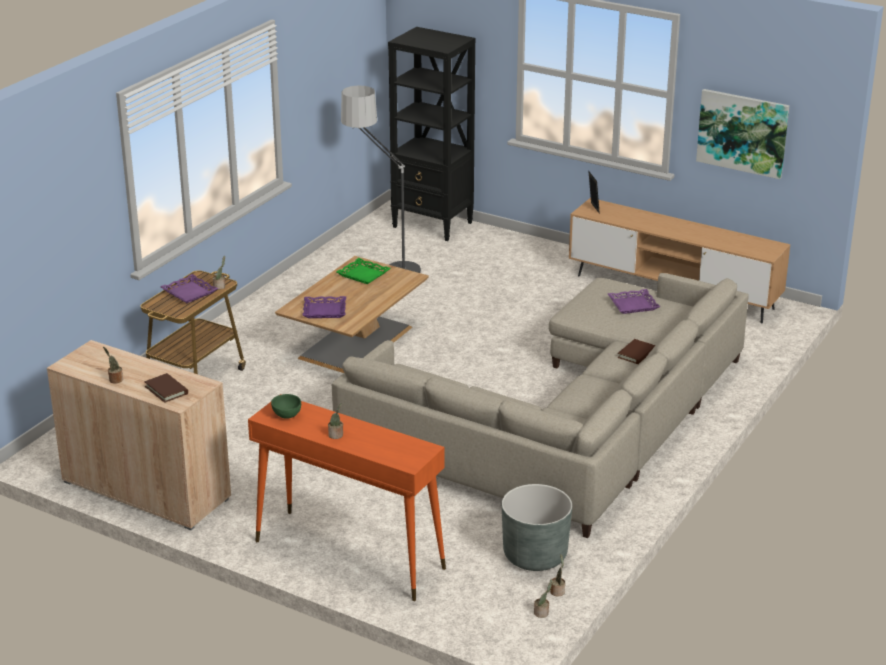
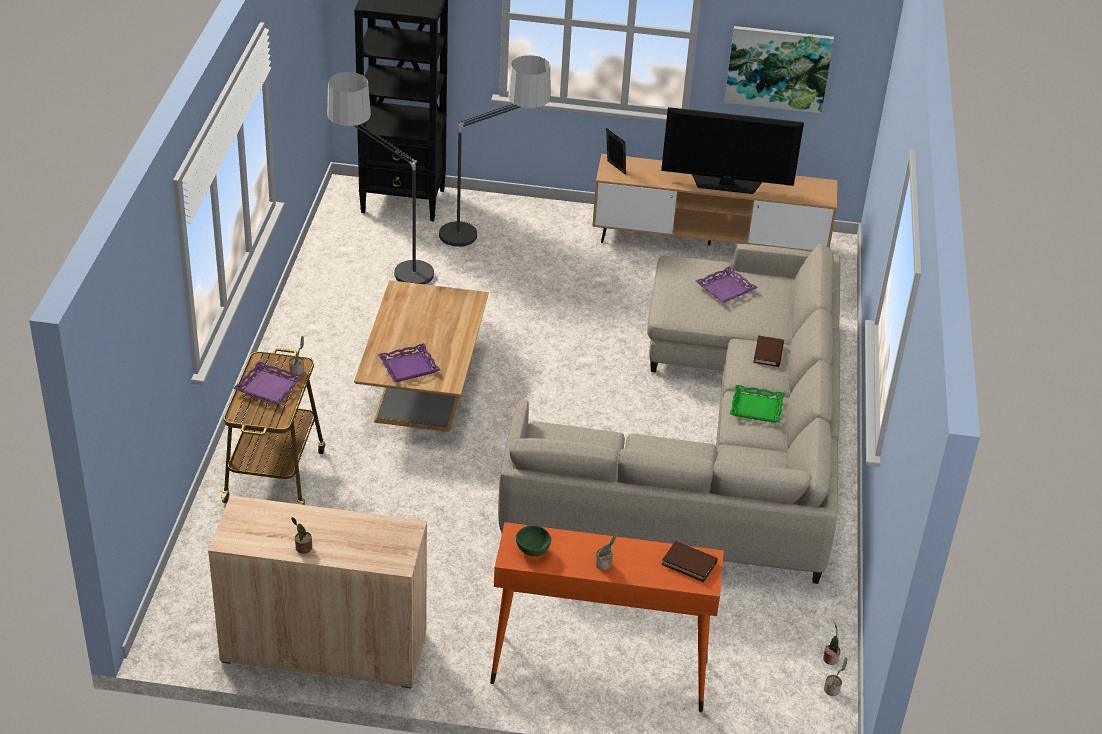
camera: 25 degrees left, 10 degrees up
(166, 390) = (372, 548): brown book -> brown book (689, 563)
(363, 274) = (417, 305): green tray -> green tray (756, 407)
(485, 258) = (489, 237): none -> floor lamp
(535, 555) = (782, 619): grey planter -> none
(684, 232) = (726, 184): none -> television

